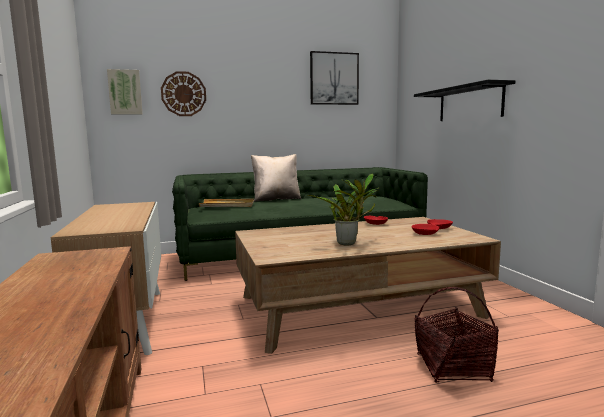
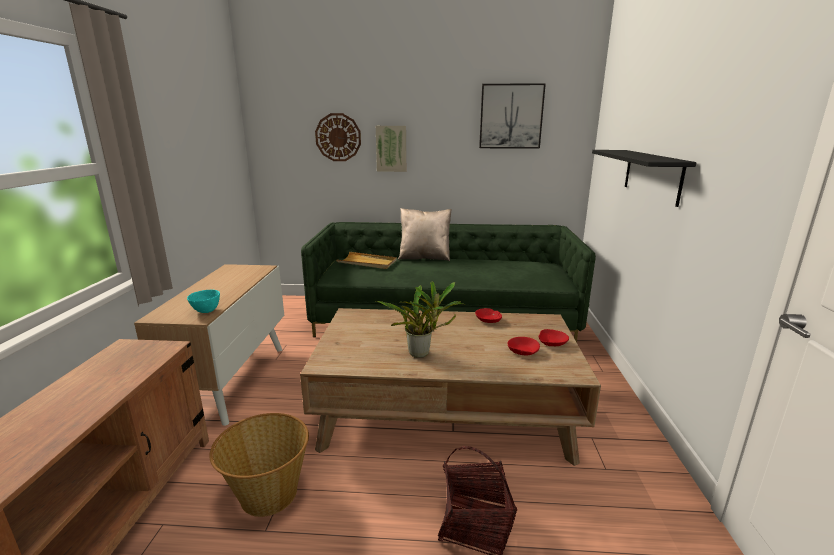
camera: 20 degrees right, 10 degrees up
(125, 92) = (282, 136): picture -> picture (391, 148)
(128, 225) = (207, 311): none -> turquoise bowl
(247, 391) = (268, 493): none -> basket

